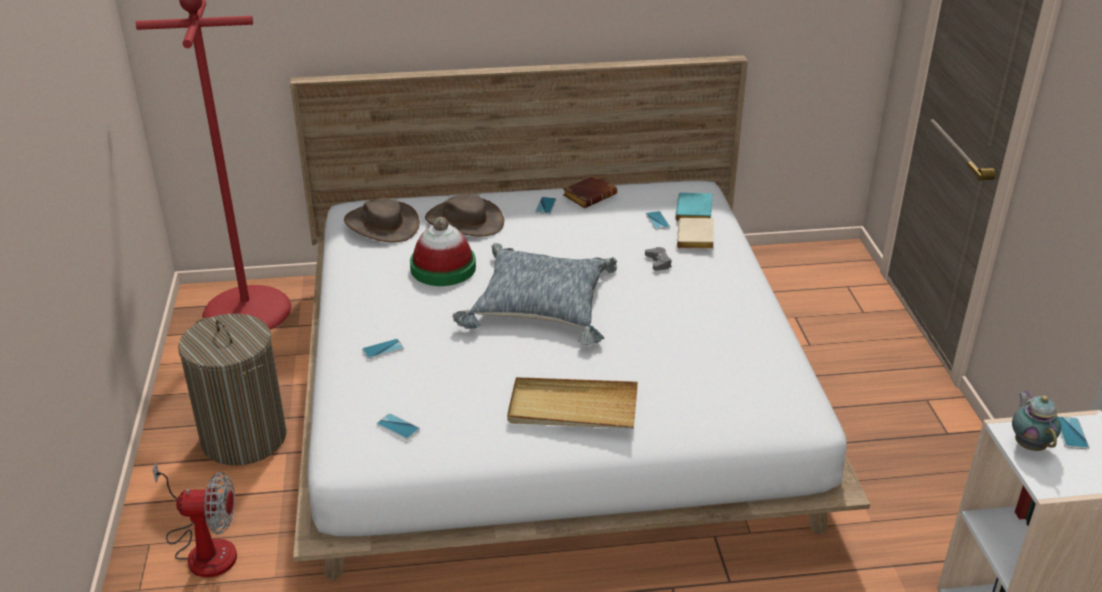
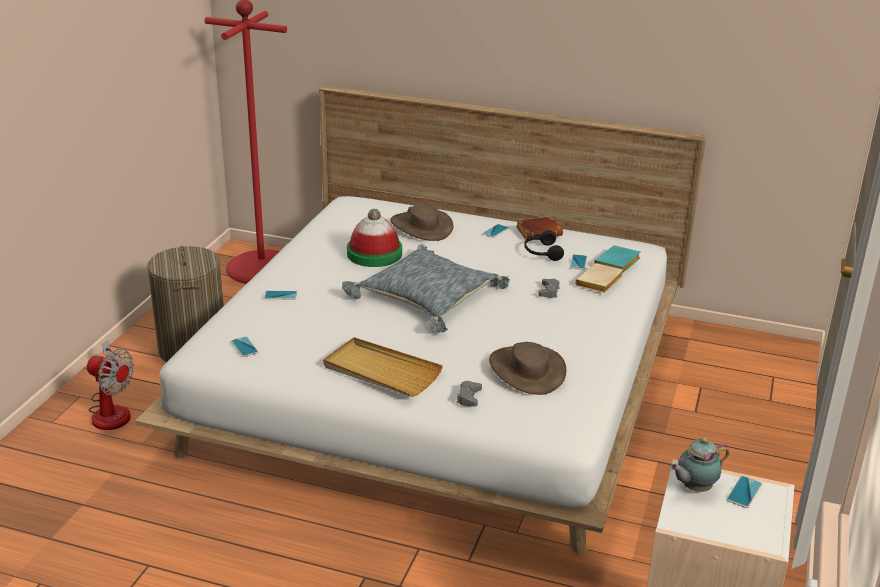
camera: 25 degrees right, 5 degrees down
(382, 224) = (357, 215): brown hat -> brown hat (527, 370)
(613, 219) = (541, 253): none -> black headphones
(685, 409) = (469, 397): none -> grey game controller
(1029, 444) = (694, 488): teapot -> teapot turned 135 degrees counterclockwise

